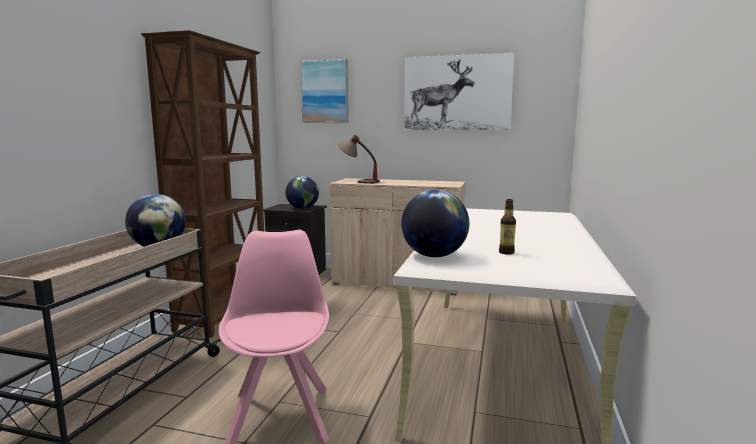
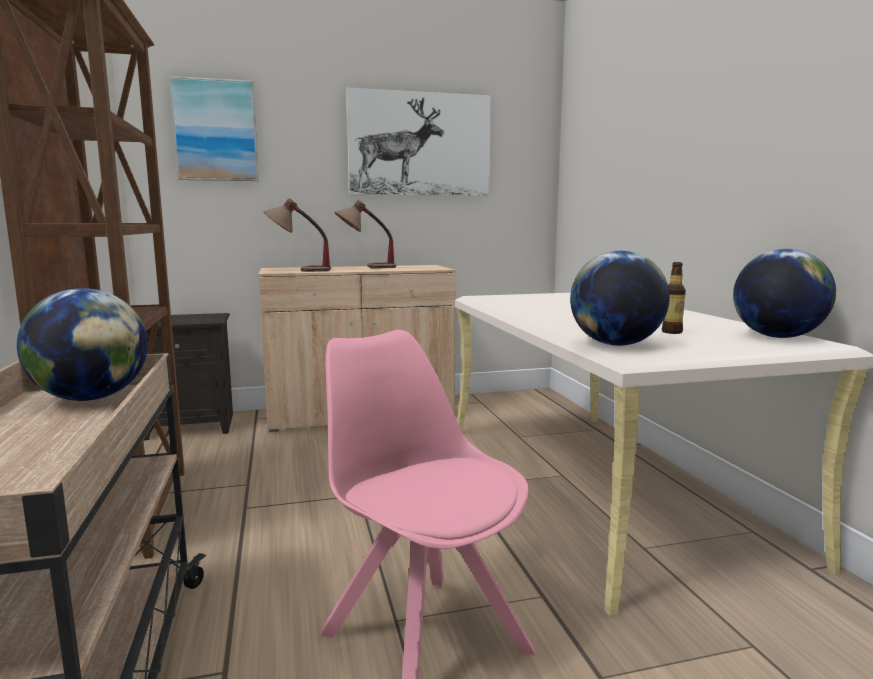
camera: 30 degrees left, 0 degrees up
(302, 208) = (199, 319): globe -> globe (777, 337)
(407, 181) = (366, 267): none -> table lamp

